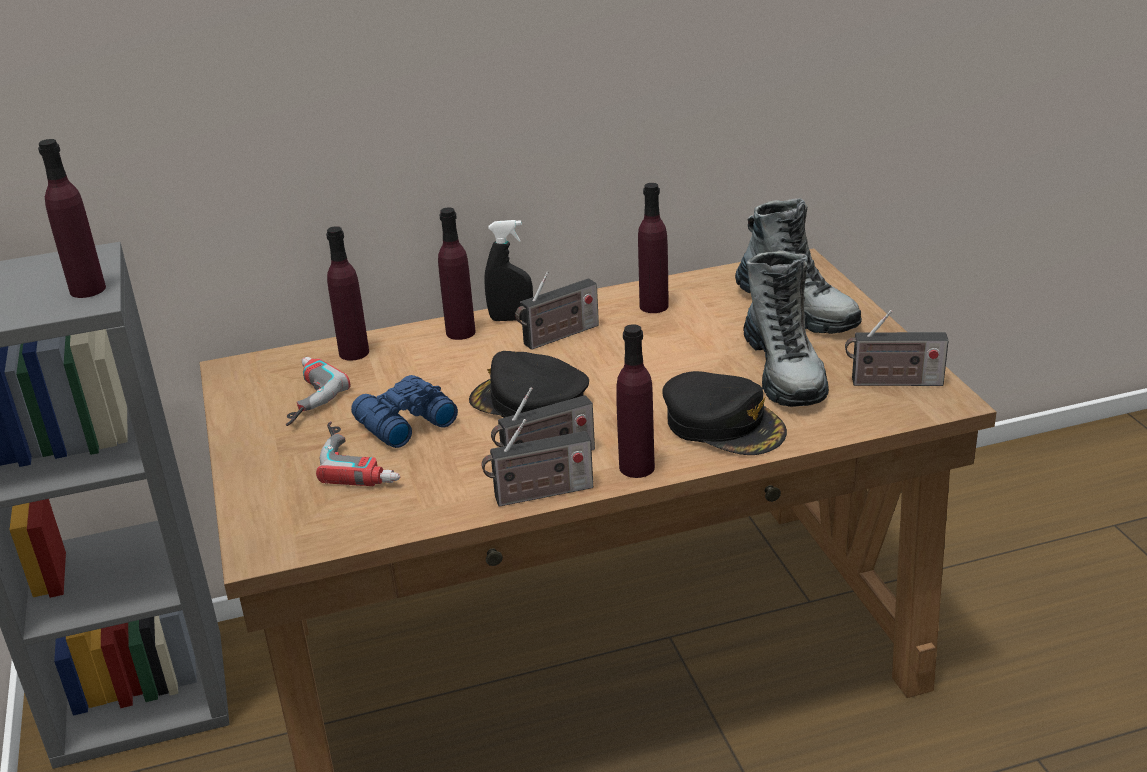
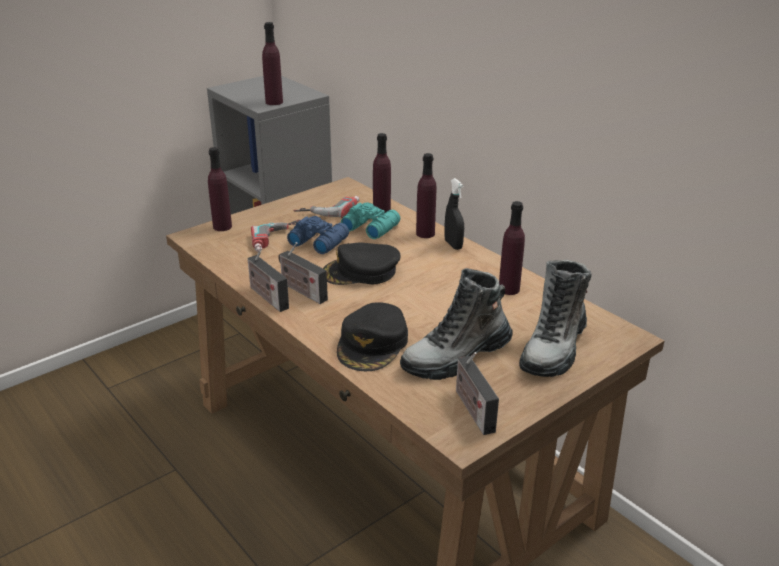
camera: 65 degrees right, 0 degrees up
(399, 371) = (370, 227): none -> turquoise binoculars
(529, 401) = (361, 272): black cap -> black cap turned 105 degrees counterclockwise
(558, 336) = (443, 264): radio -> none
(636, 467) = (307, 322): purple bottle -> purple bottle (222, 227)

